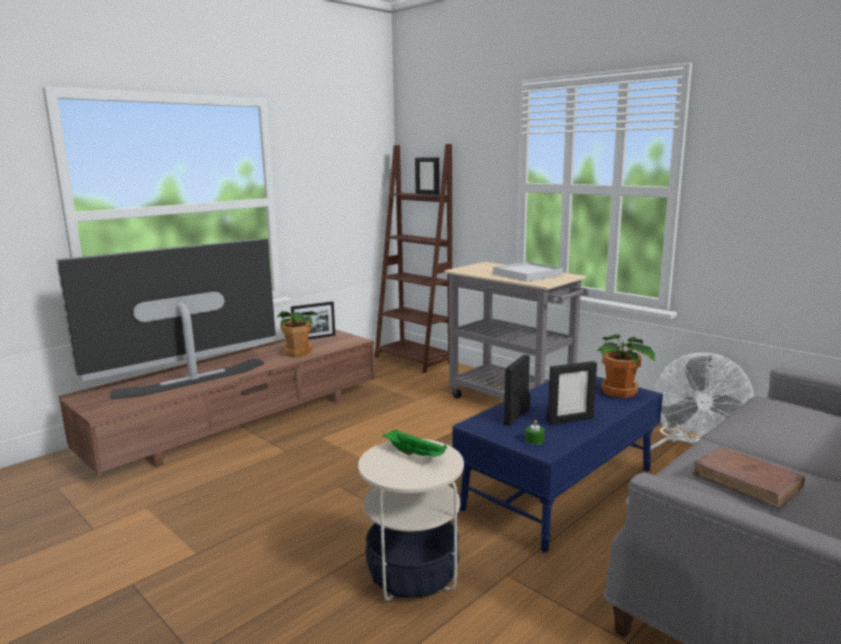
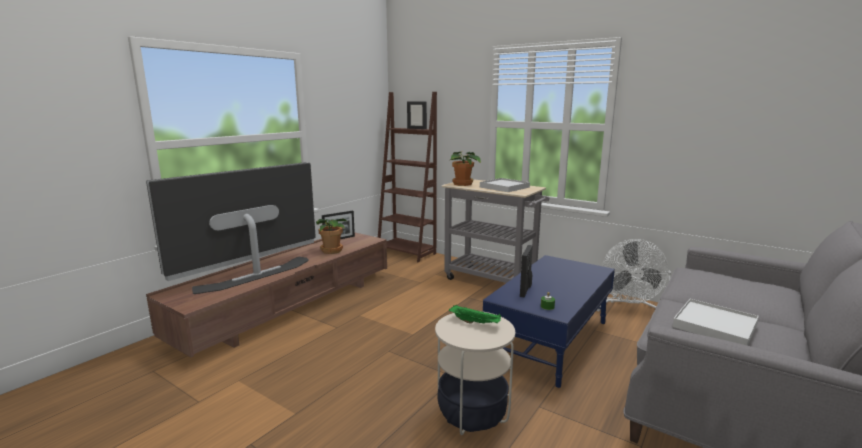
camera: 10 degrees left, 0 degrees up
(570, 420) = (563, 290): picture frame -> none
(620, 392) = (586, 269): potted plant -> potted plant (463, 184)
(747, 481) = (714, 325): brown book -> white tray

